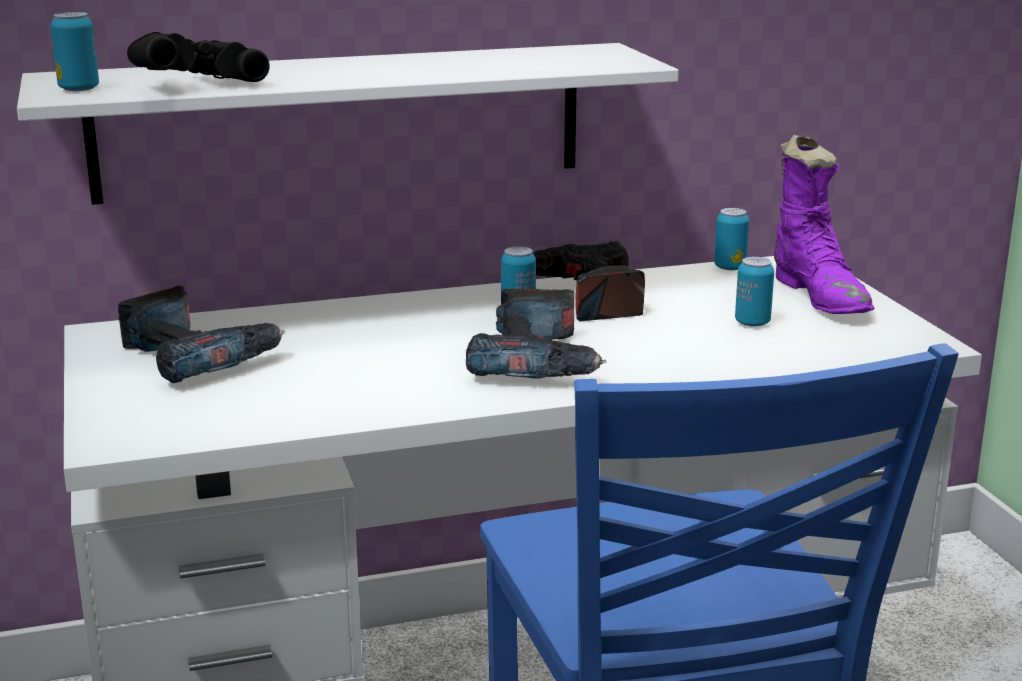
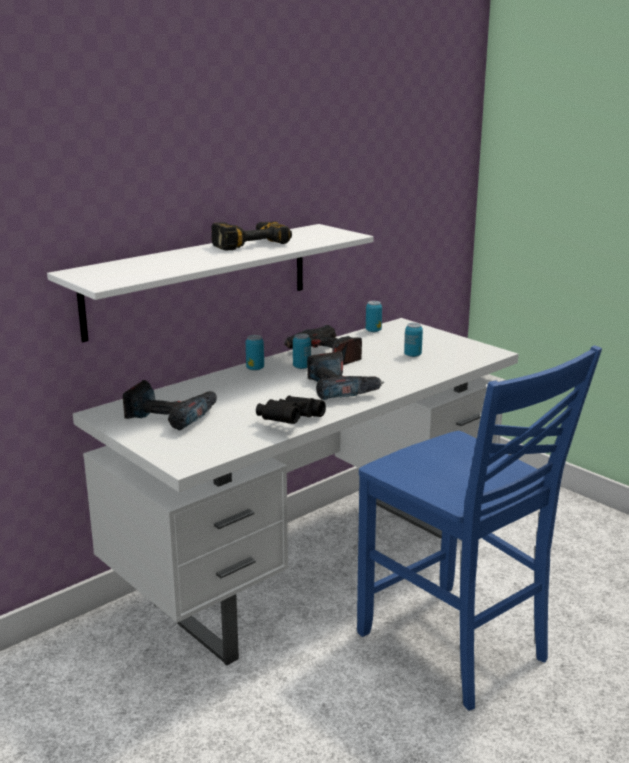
camera: 25 degrees left, 0 degrees up
(79, 89) = (105, 278): can -> can (255, 368)
(195, 85) = (163, 269): black binoculars -> black binoculars (289, 422)
(424, 60) = (247, 243): none -> power drill
(820, 297) = (428, 338): purple boot -> none

